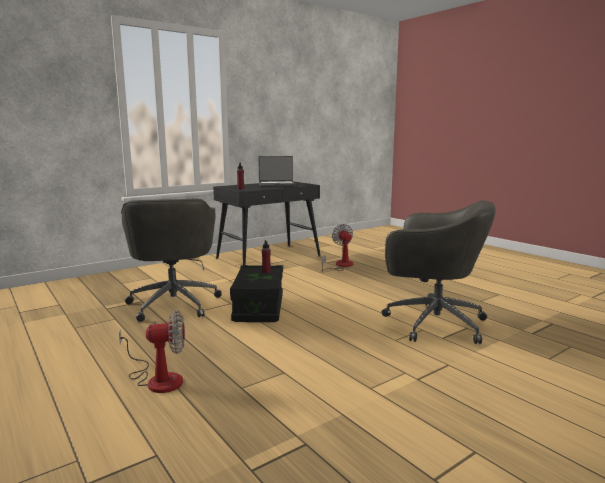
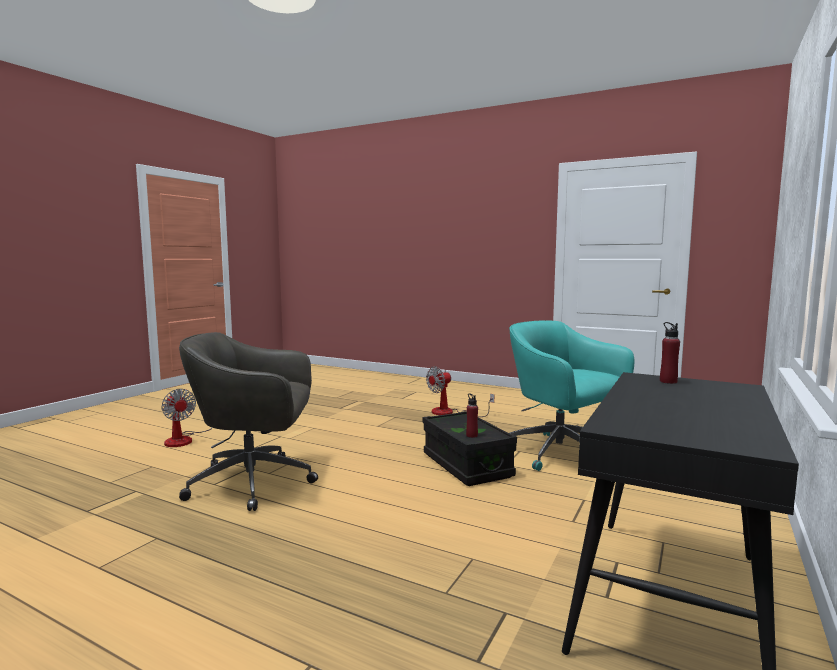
camera: 155 degrees right, 5 degrees down
(174, 303) = (562, 454): grey office chair -> turquoise office chair
(277, 185) = (676, 410): laptop -> none
(340, 266) = (455, 602): fan -> fan (184, 439)

